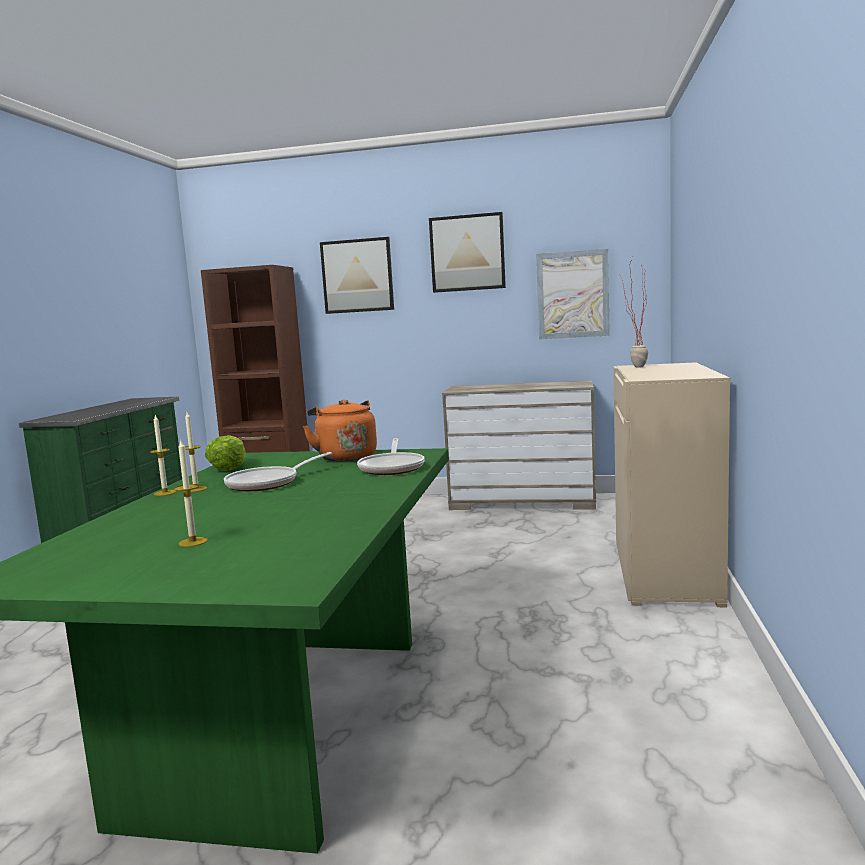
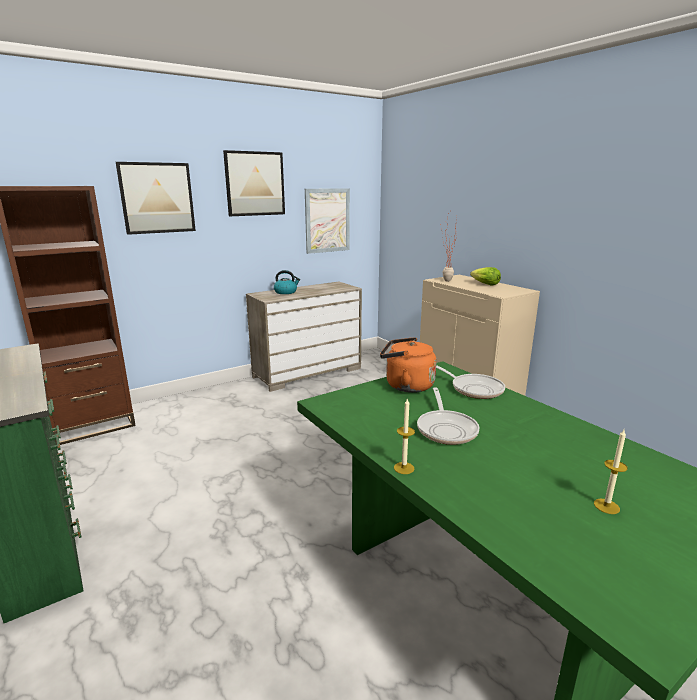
camera: 45 degrees left, 10 degrees up
(196, 489) = (414, 454): candle -> none
(229, 467) = (352, 421): lettuce -> lettuce (484, 284)
(493, 386) = (286, 292): none -> kettle

